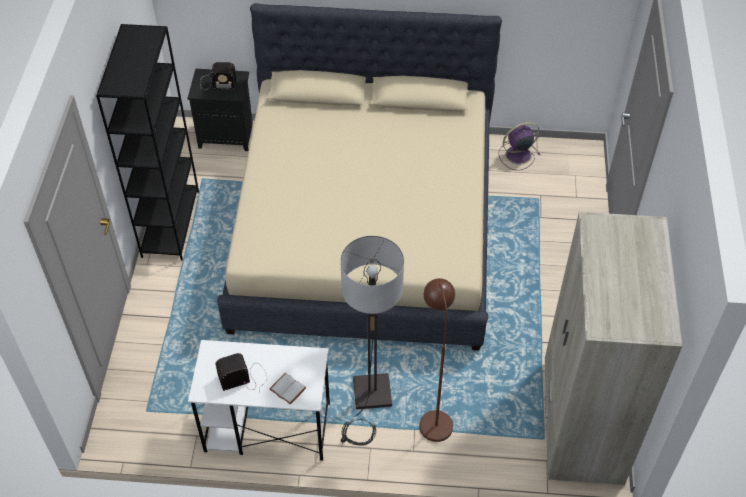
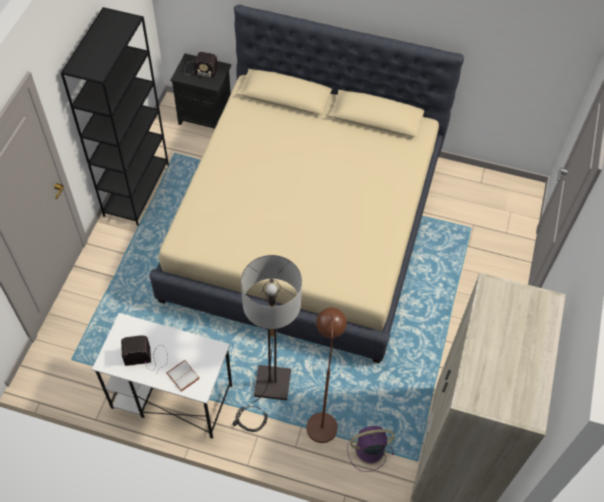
camera: 10 degrees right, 5 degrees up
(517, 155) = (461, 182): purple fan -> purple fan (368, 450)

